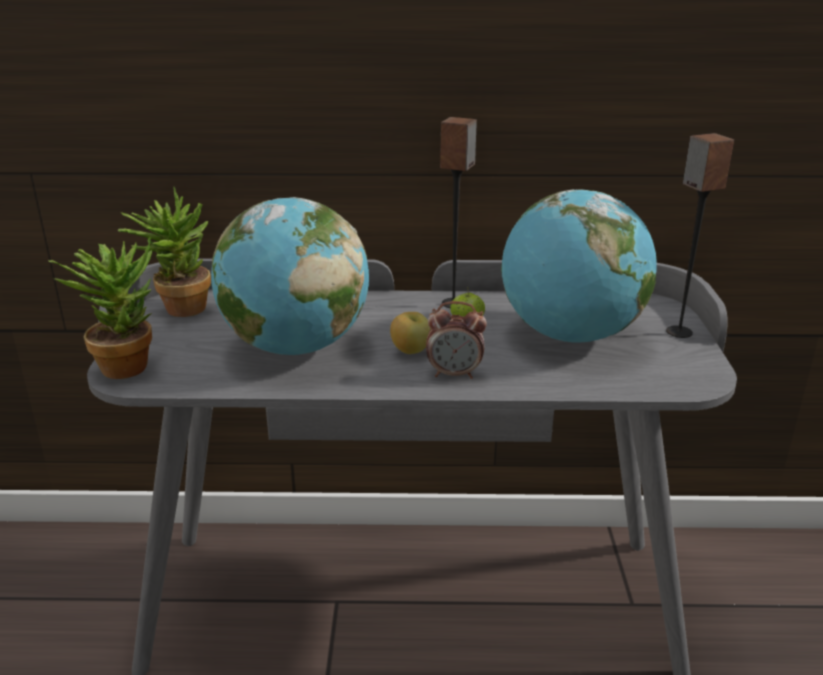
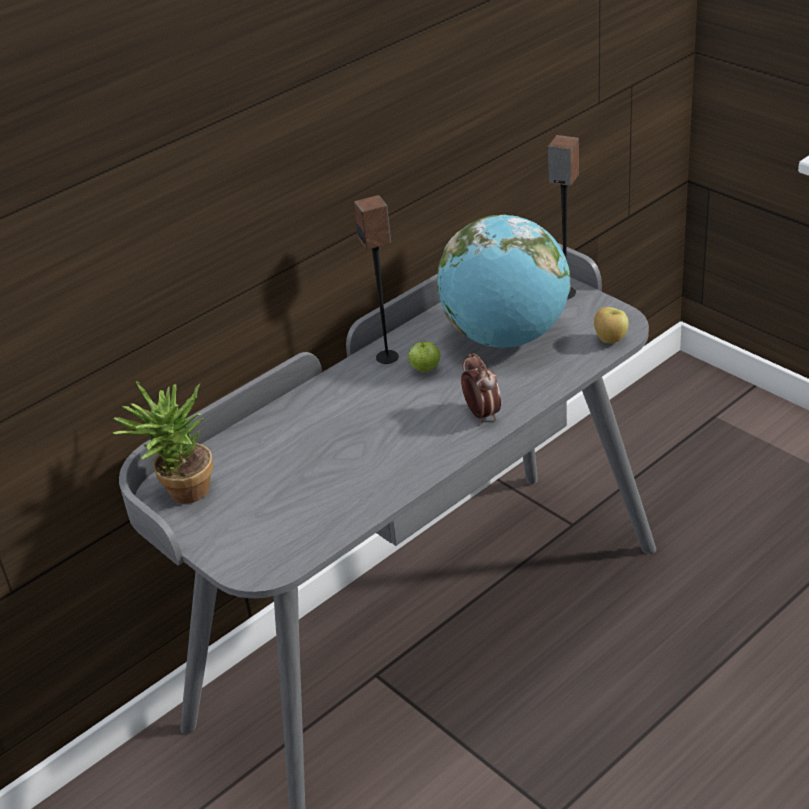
camera: 40 degrees left, 10 degrees up
(127, 363) = (241, 558): potted plant -> none
(295, 347) = (341, 464): globe -> none
(411, 351) = (425, 415): apple -> apple (610, 340)
(454, 374) = (481, 414): alarm clock -> alarm clock turned 75 degrees counterclockwise

